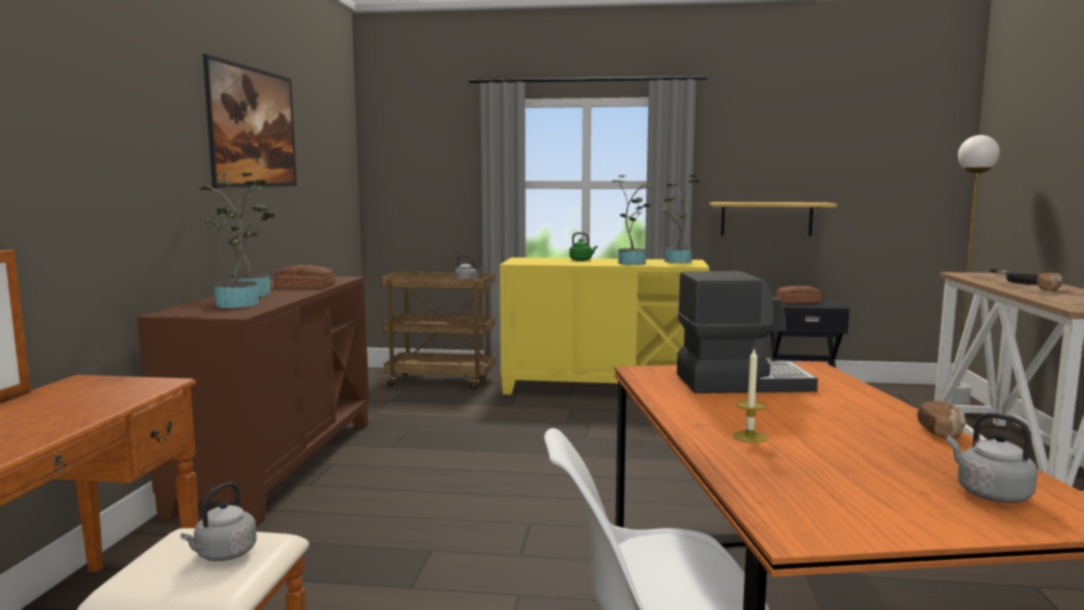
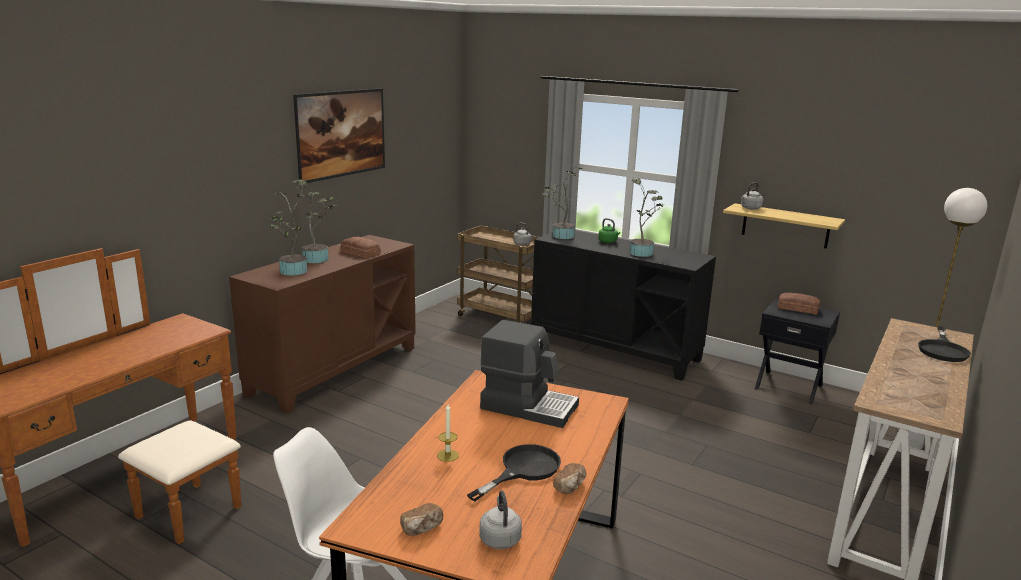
camera: 25 degrees right, 10 degrees up
(223, 554) = (187, 444): grey kettle -> grey kettle (750, 208)
(603, 388) = (615, 349): yellow cabinet -> black cabinet
(676, 261) = (683, 256): potted plant -> potted plant (561, 236)
(861, 430) = (523, 470): none -> black frying pan
(1049, 289) = (925, 368): bread -> bread (422, 528)

